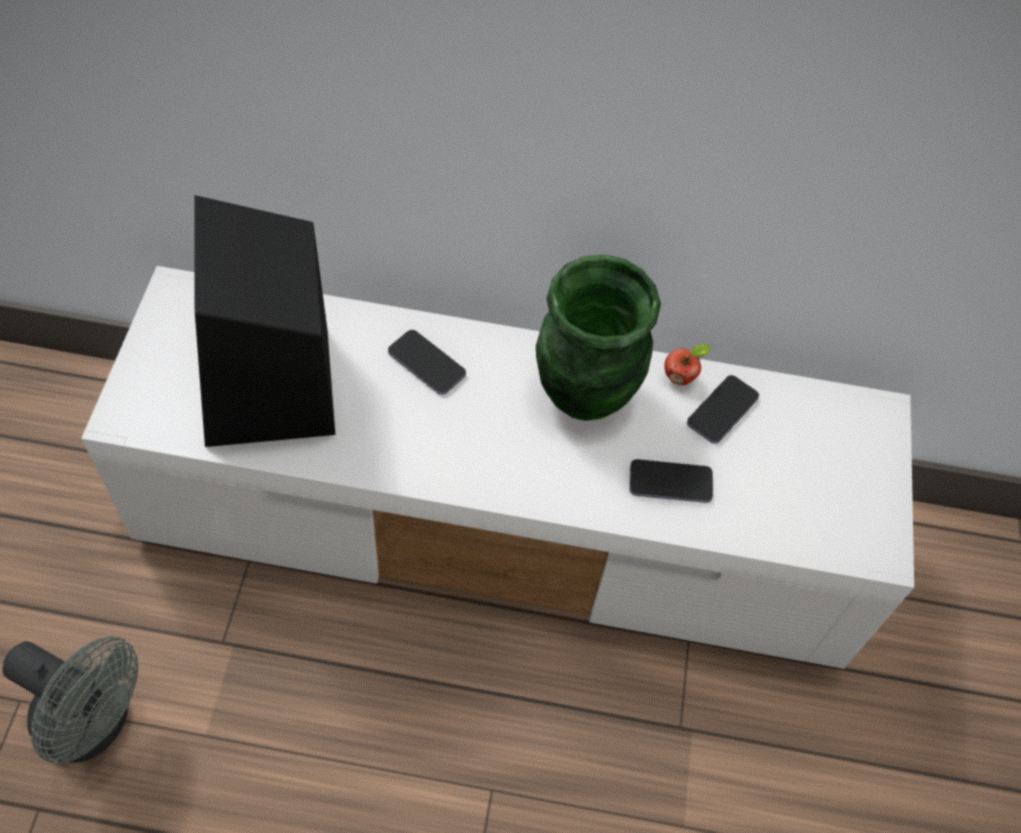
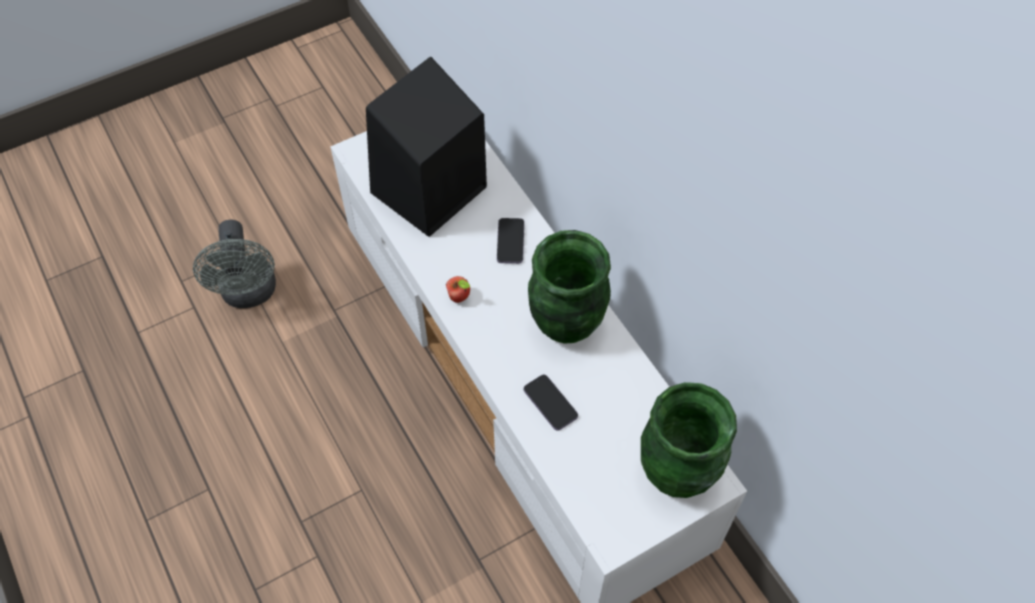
camera: 55 degrees right, 0 degrees up
(680, 377) = (627, 361): apple -> apple (460, 297)
(722, 411) = (626, 397): phone -> none
(846, 434) = (678, 472): none -> green vase

